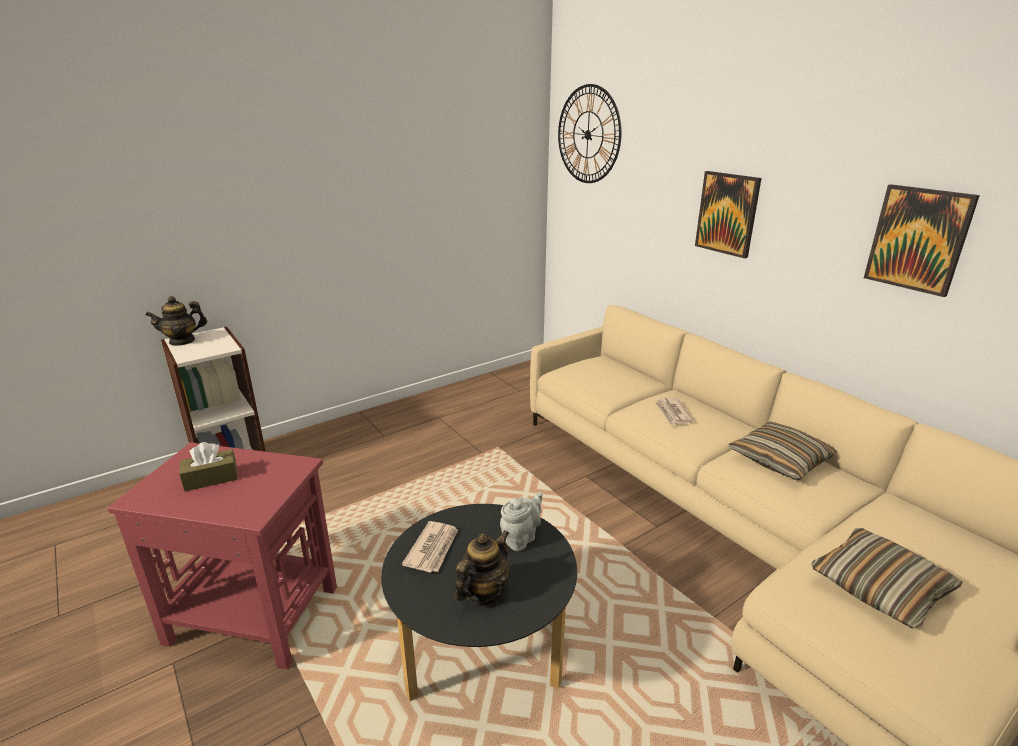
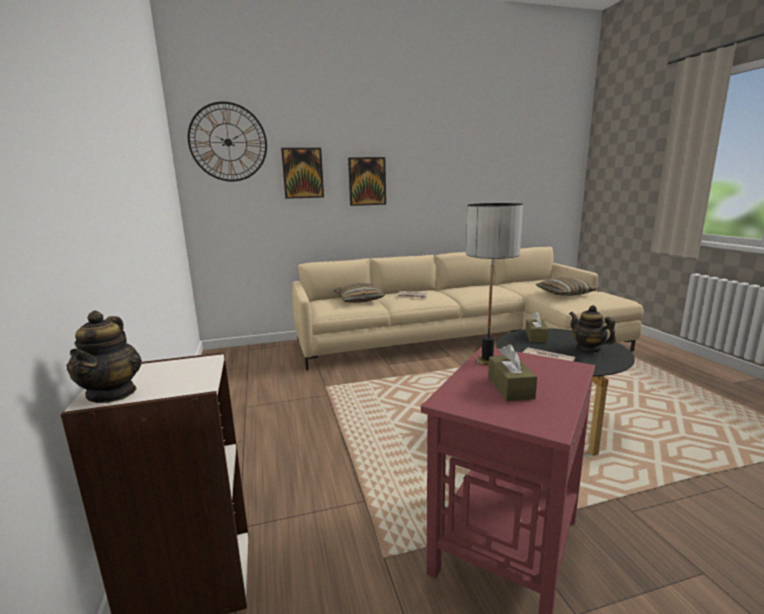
camera: 70 degrees left, 10 degrees down
(275, 464) = (488, 361): none -> table lamp
(521, 538) = (536, 336): grey teapot -> brown tissue box
(780, 460) = (470, 289): pillow -> pillow (358, 300)
(918, 239) = (463, 174): picture -> picture (302, 173)

